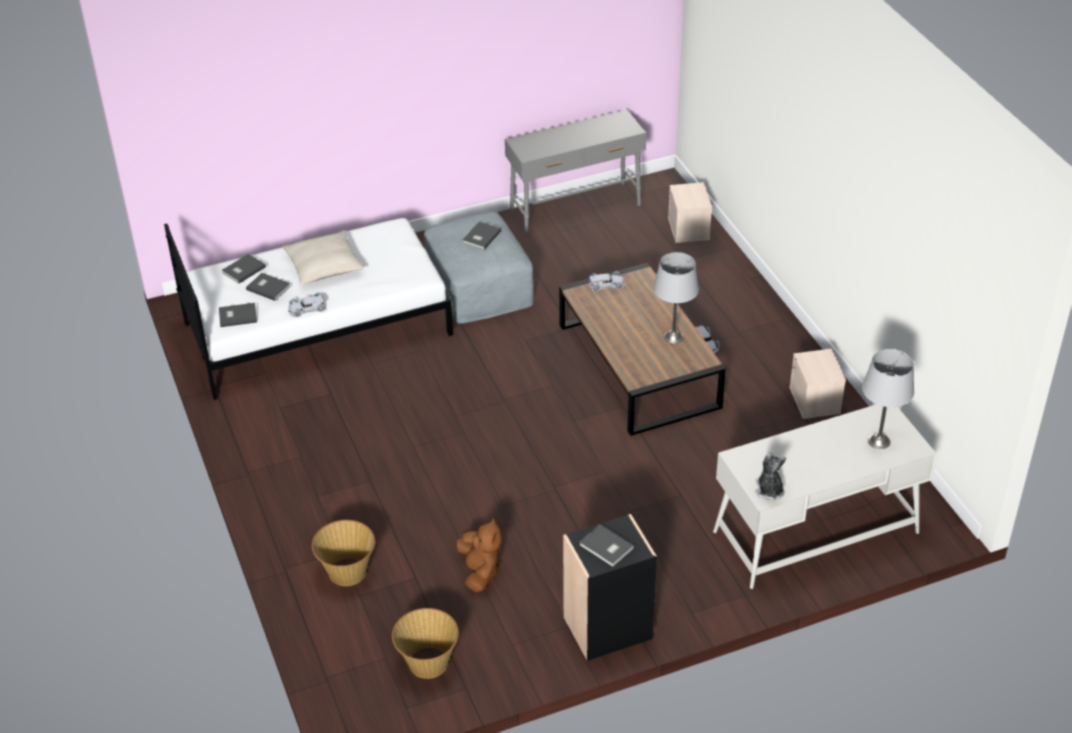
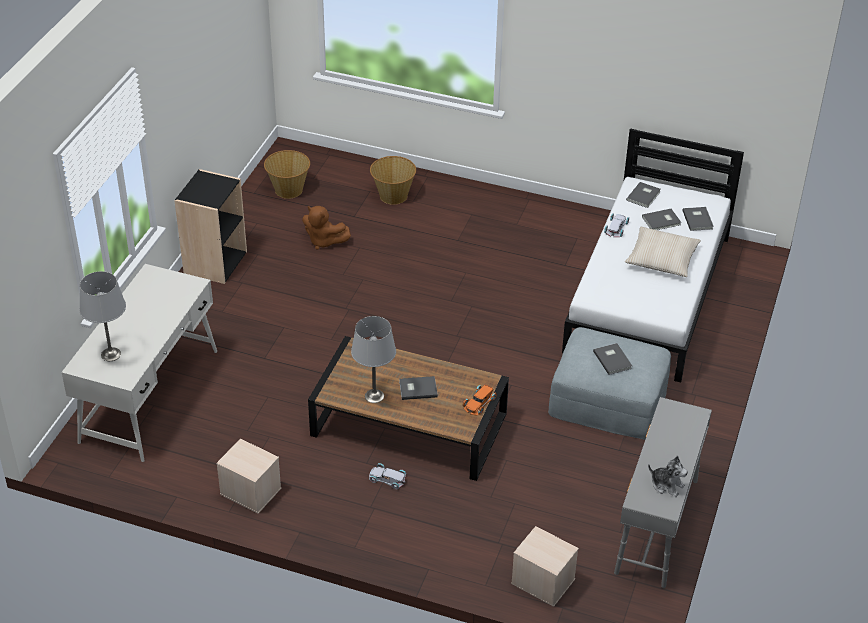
camera: 130 degrees right, 0 degrees up
(606, 284) = (478, 402): white toy car -> orange toy car
(606, 547) = (208, 186): grey book -> grey book (417, 388)
(769, 490) = (151, 278): plush toy -> plush toy (666, 485)

